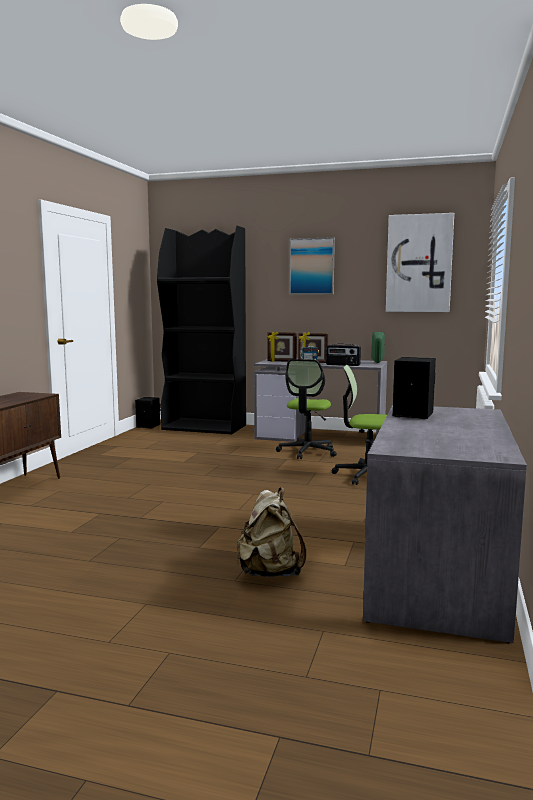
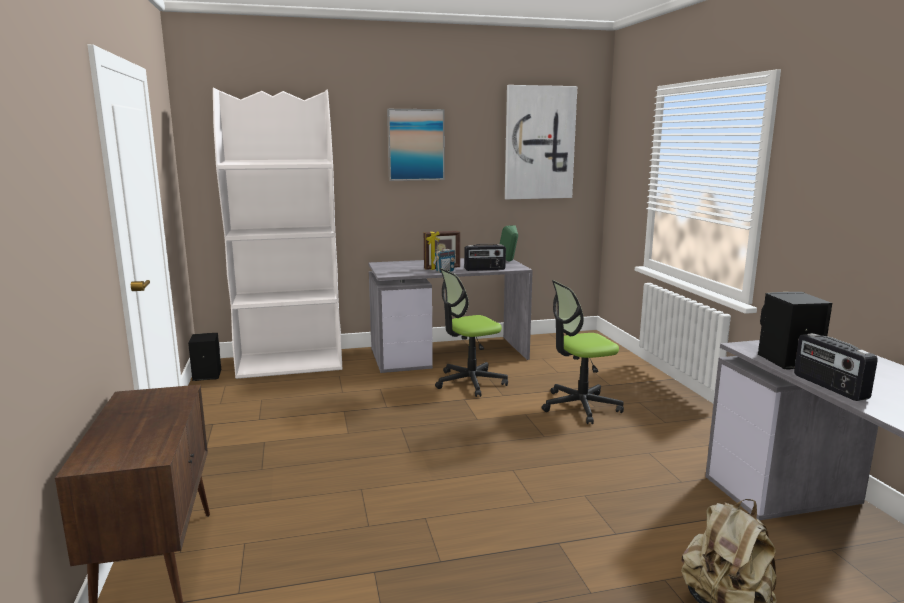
camera: 30 degrees left, 5 degrees up
(205, 427) = (291, 363): black bookcase -> white bookcase
(281, 361) = (401, 269): picture frame -> none
(307, 452) = (470, 382): office chair -> office chair turned 75 degrees clockwise
(396, 425) = (829, 387): none -> radio

